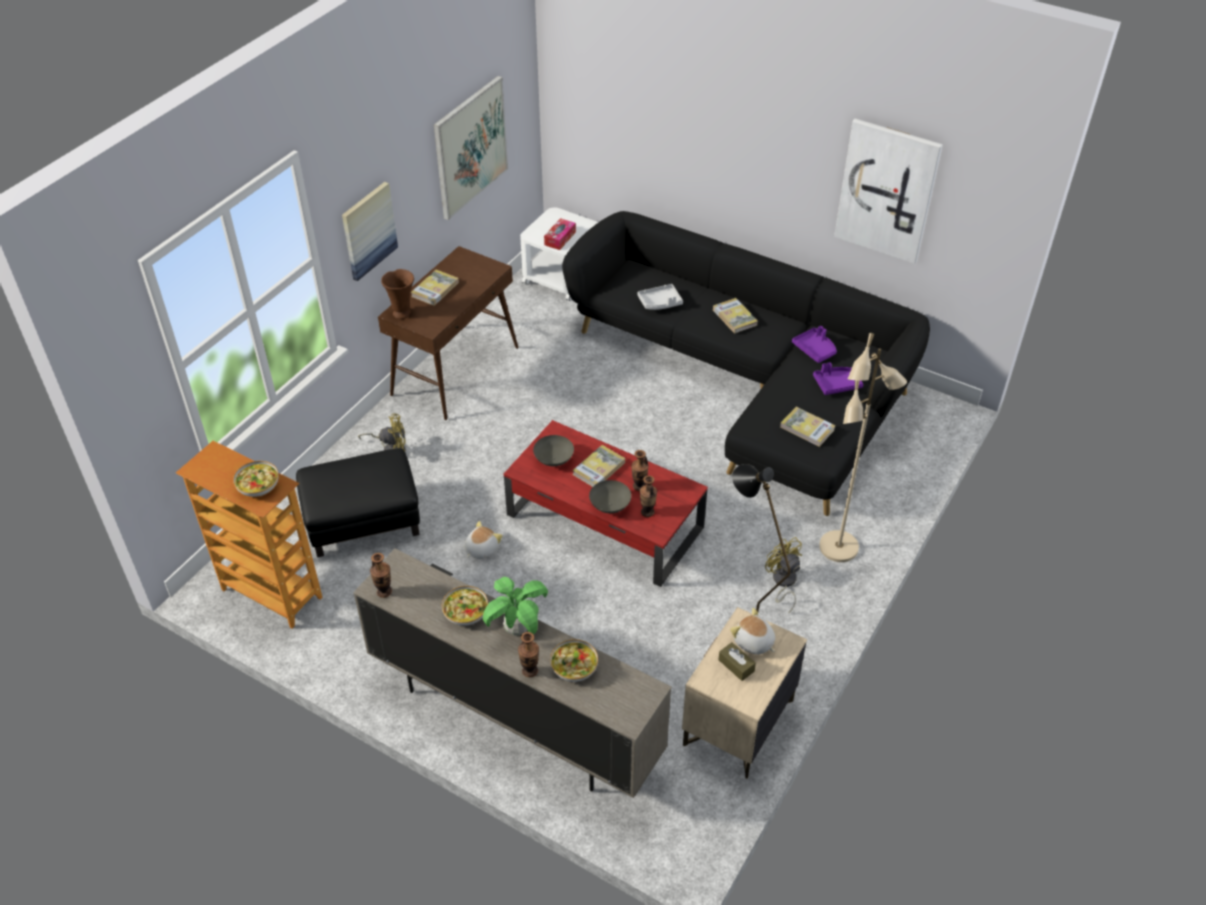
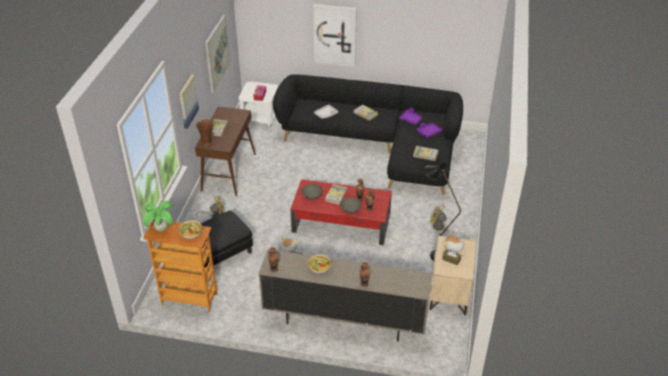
camera: 20 degrees left, 5 degrees down
(517, 629) = (348, 268): potted plant -> potted plant (161, 229)
(574, 667) = (384, 277): bowl -> none
(839, 548) = (456, 207): beige floor lamp -> none
(887, 191) = (430, 35): picture -> picture (335, 35)

